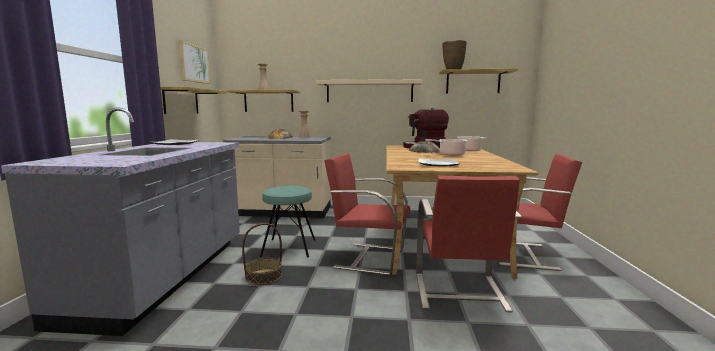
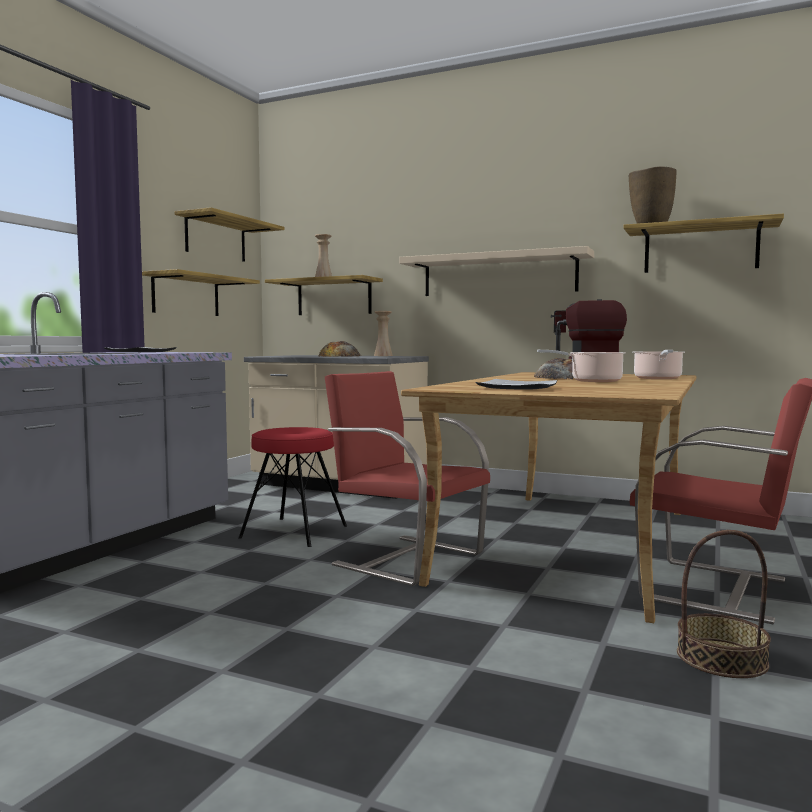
camera: 20 degrees right, 5 degrees down
(194, 63) = (215, 239): picture -> shelf
(263, 276) = (216, 562): basket -> basket (721, 658)
(289, 248) = (294, 532): turquoise stool -> red stool
(459, 293) = (508, 626): red chair -> none

